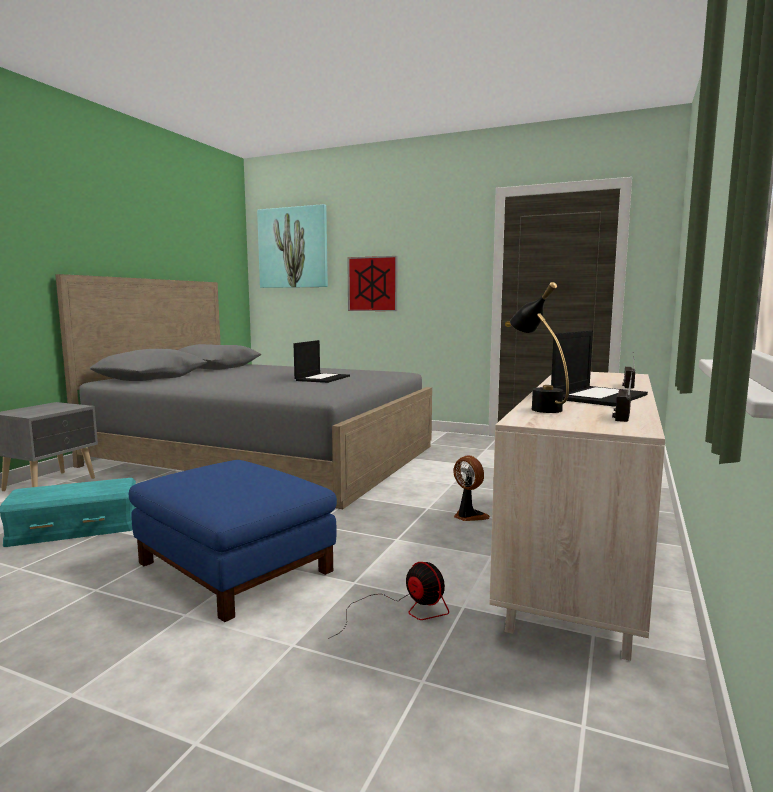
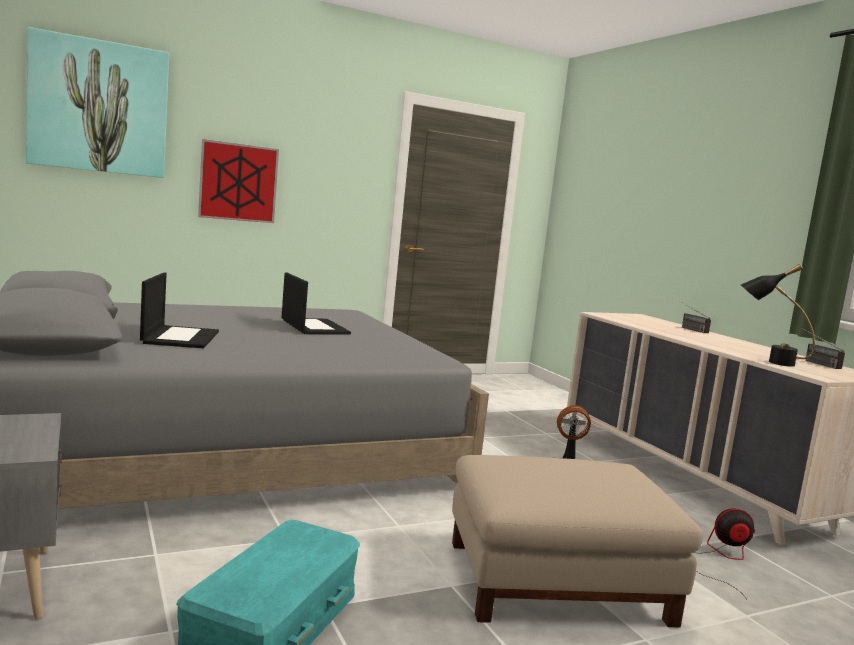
camera: 50 degrees left, 0 degrees up
(233, 567) = (556, 582): blue ottoman -> beige ottoman
(598, 396) = (735, 344): laptop -> laptop (180, 337)

